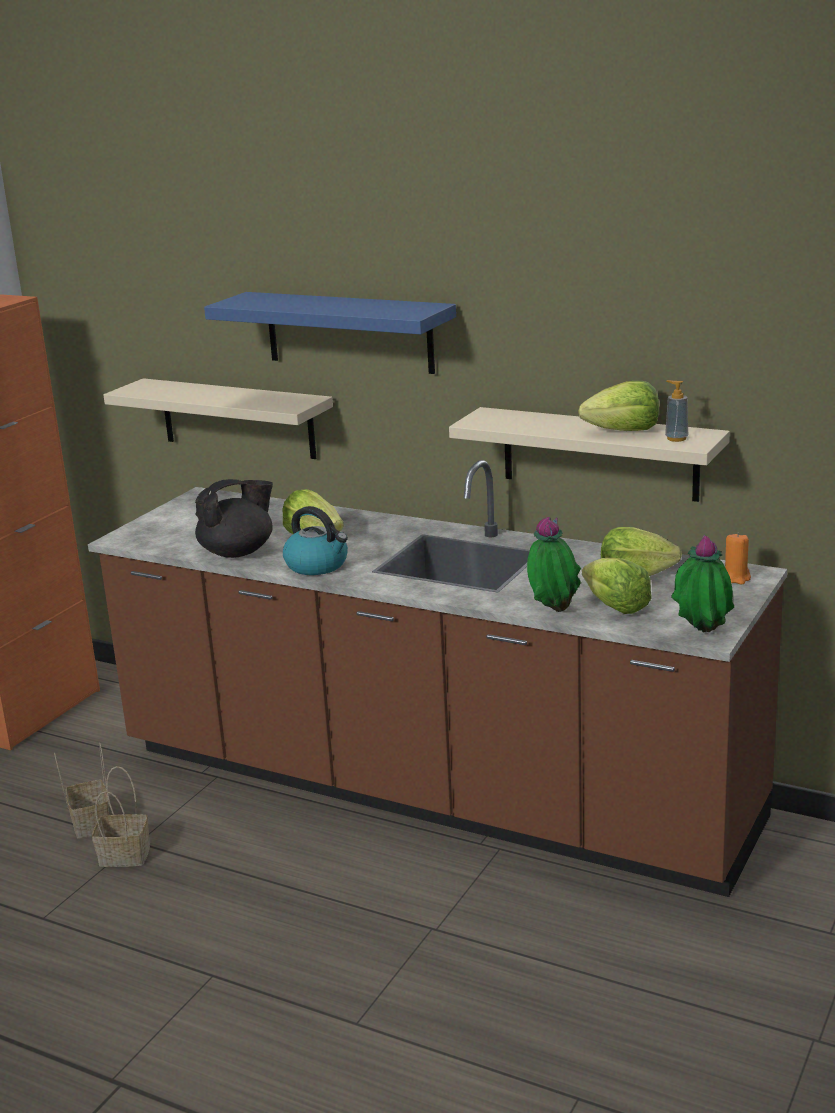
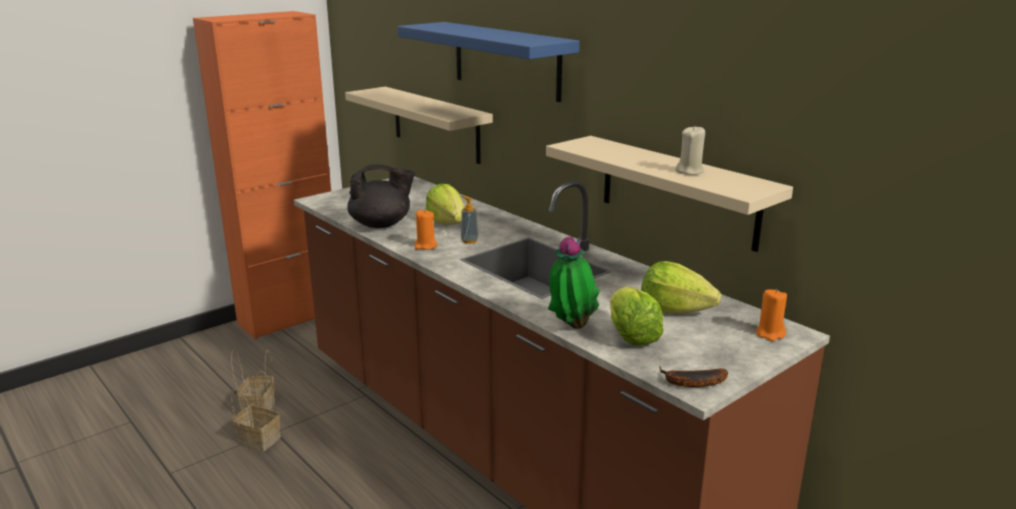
camera: 20 degrees right, 0 degrees up
(318, 565) = (425, 246): kettle -> orange candle
(624, 431) = (690, 171): lettuce -> beige candle
(676, 438) = (732, 185): soap dispenser -> soap dispenser (469, 241)
(701, 633) = (691, 383): potted plant -> banana

